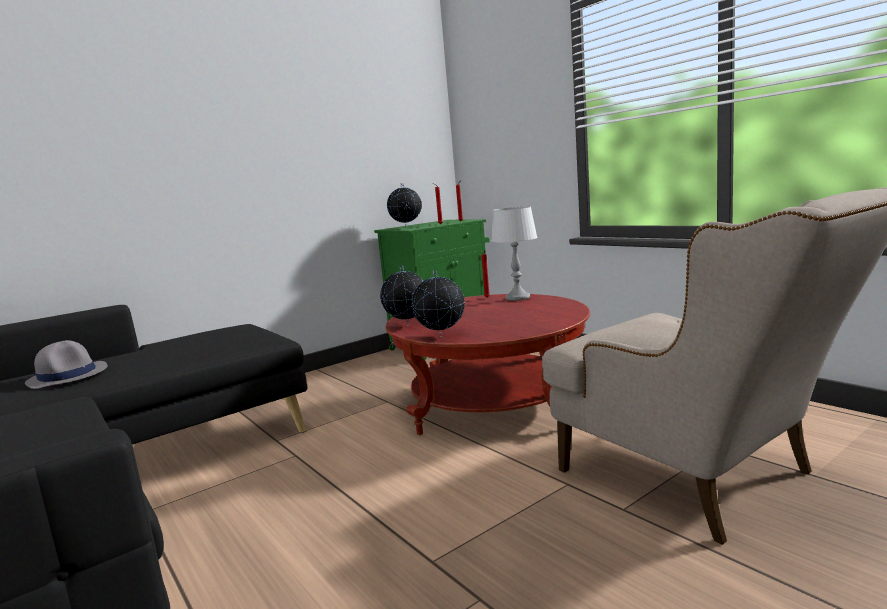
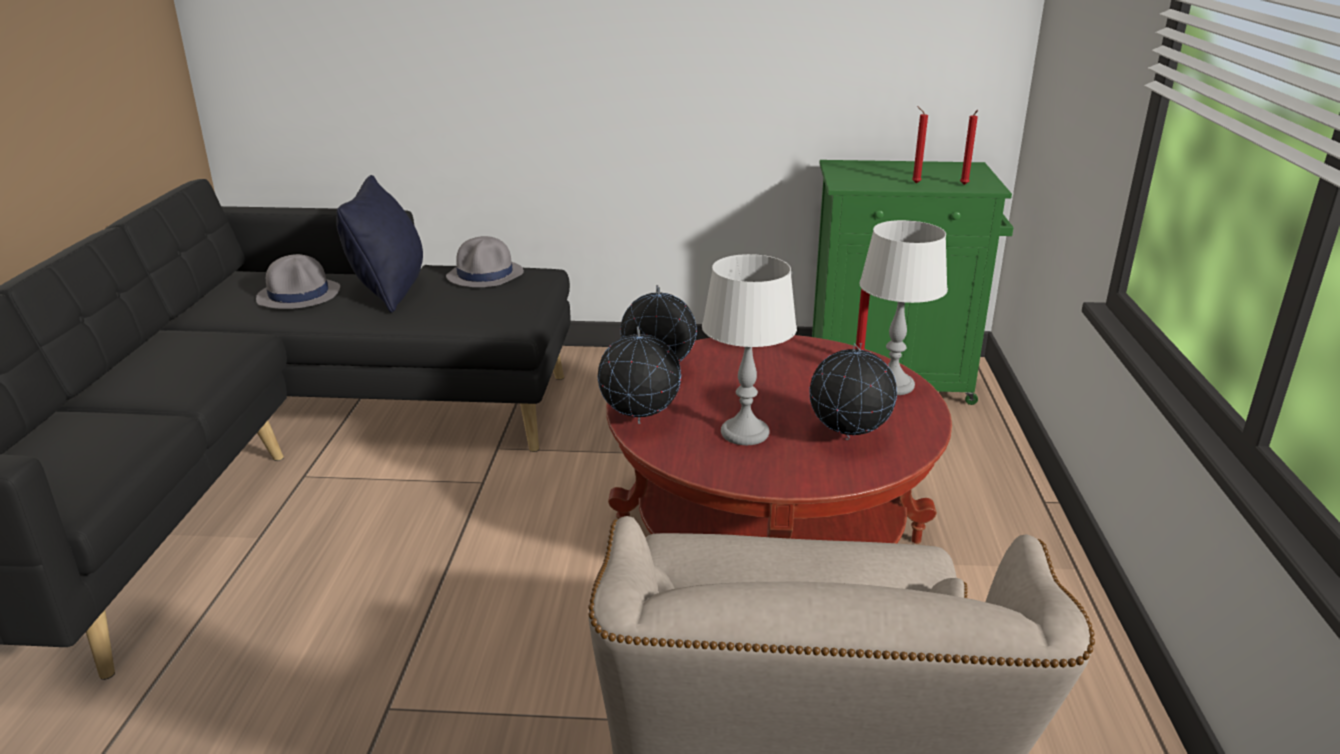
camera: 40 degrees right, 15 degrees up
(147, 355) = (390, 291): none -> black pillow
(207, 333) = (486, 275): none -> grey hat
(406, 227) = (861, 172): globe -> globe (848, 440)
(497, 323) = (745, 433): none -> grey table lamp

